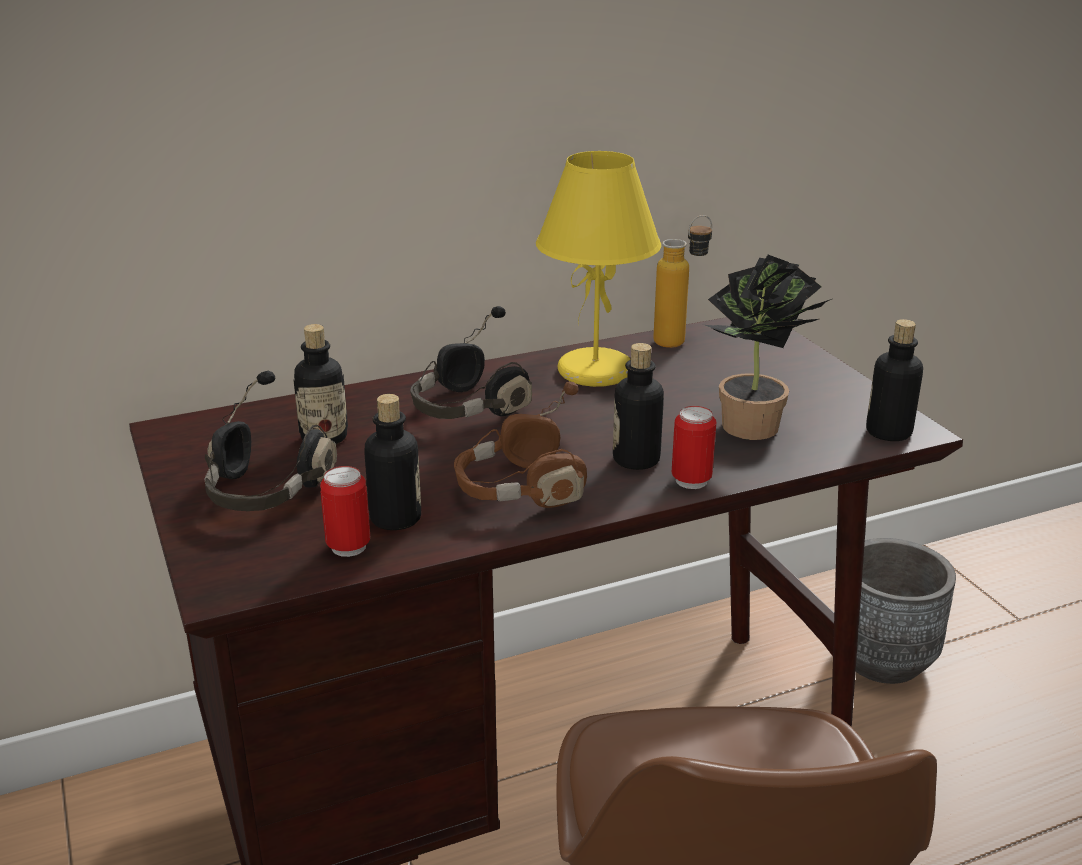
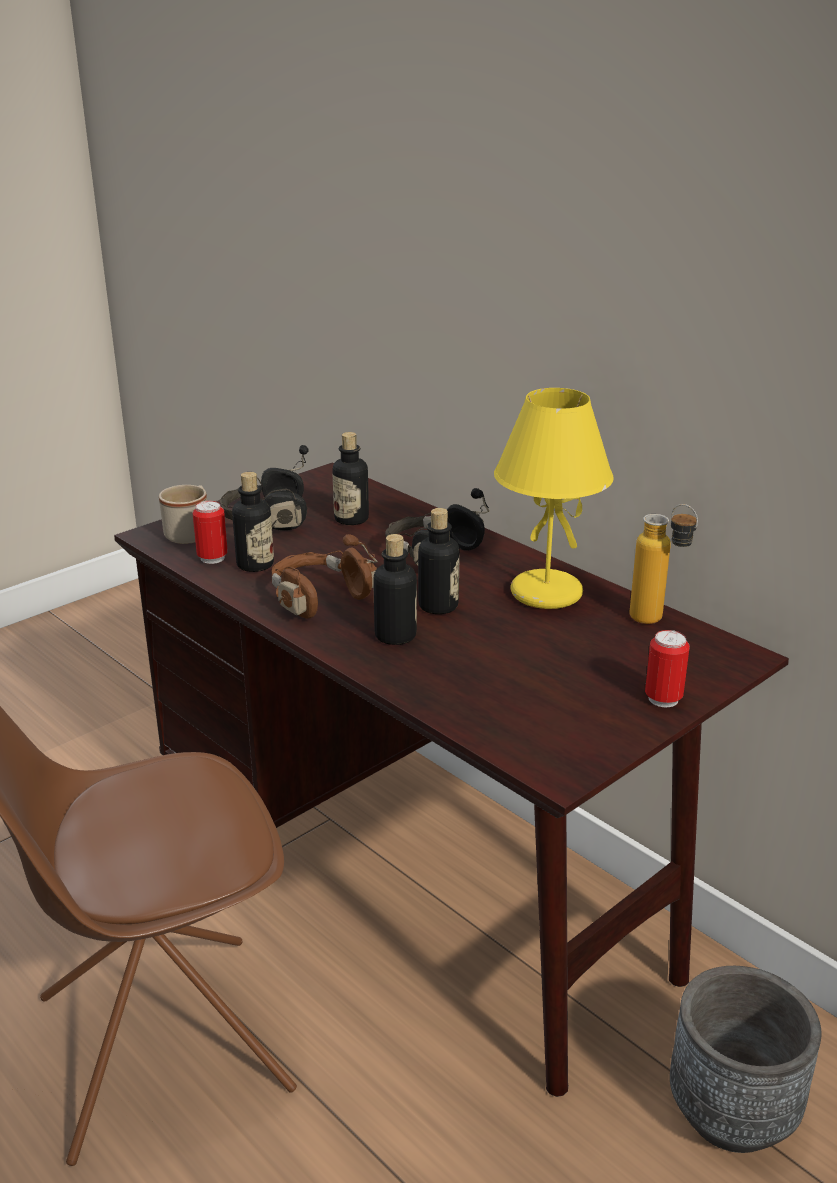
camera: 70 degrees right, 0 degrees up
(248, 555) = (190, 532): none -> beige mug
(691, 481) = (374, 664): can -> can (663, 699)
(756, 430) = (491, 684): potted plant -> none
(888, 432) = (543, 758): bottle -> bottle (438, 606)

